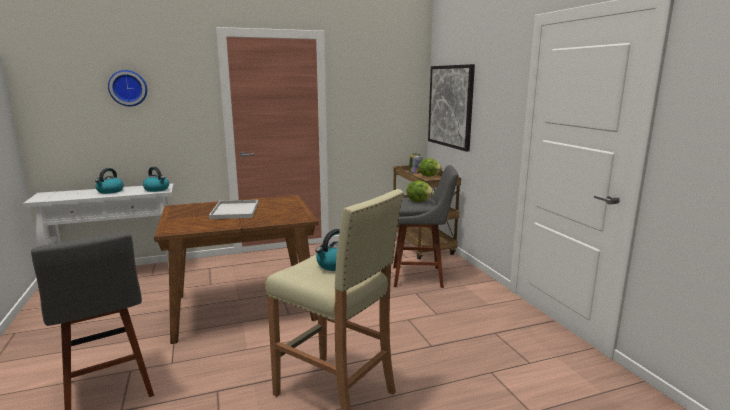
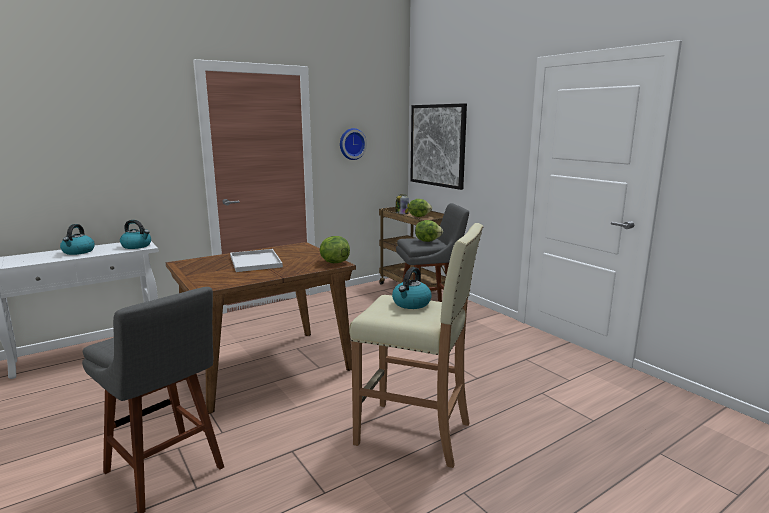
camera: 15 degrees left, 0 degrees up
(128, 88) = (92, 128): wall clock -> wall clock (351, 144)
(301, 217) = (334, 262): none -> lettuce

